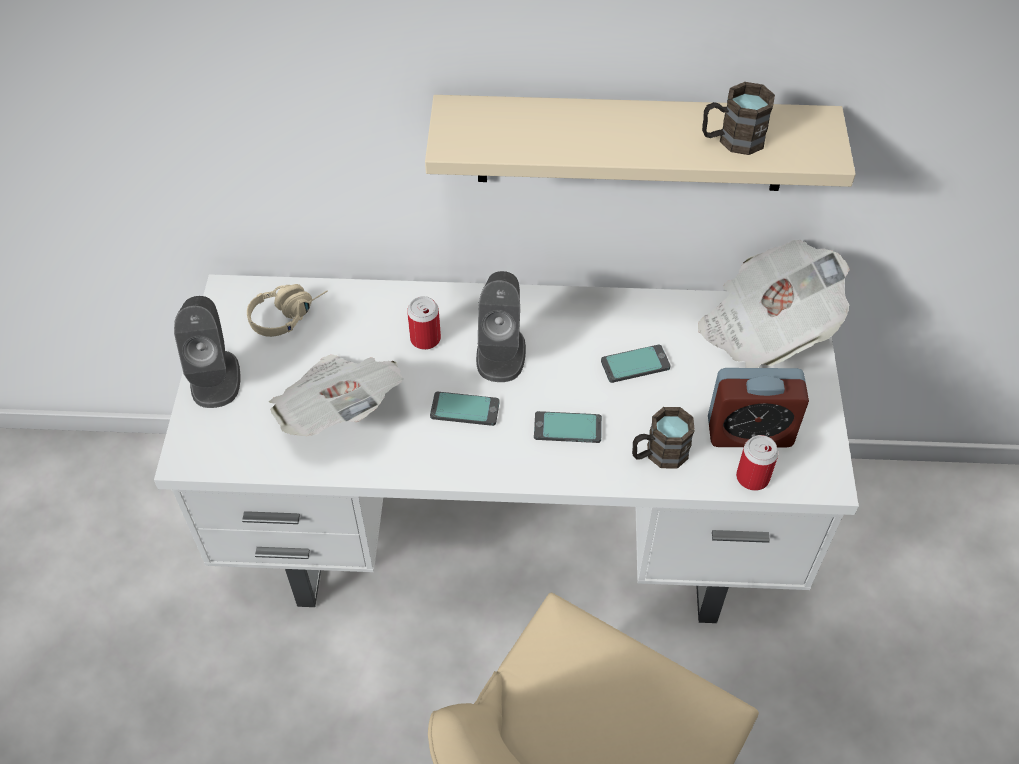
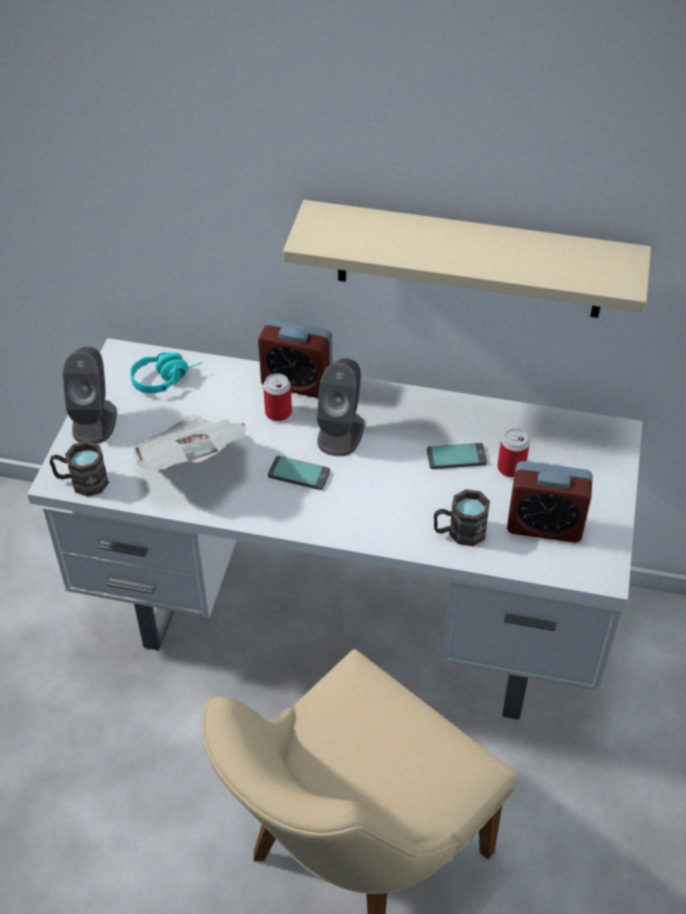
camera: 10 degrees right, 5 degrees down
(289, 314) = (167, 378): beige headphones -> turquoise headphones
(438, 300) = (296, 382): none -> alarm clock
(567, 428) = (384, 501): phone -> none
(732, 140) = (546, 262): brown mug -> brown mug (82, 482)
(752, 477) = (538, 563): can -> can (511, 468)
(766, 328) = (581, 442): newspaper -> none

